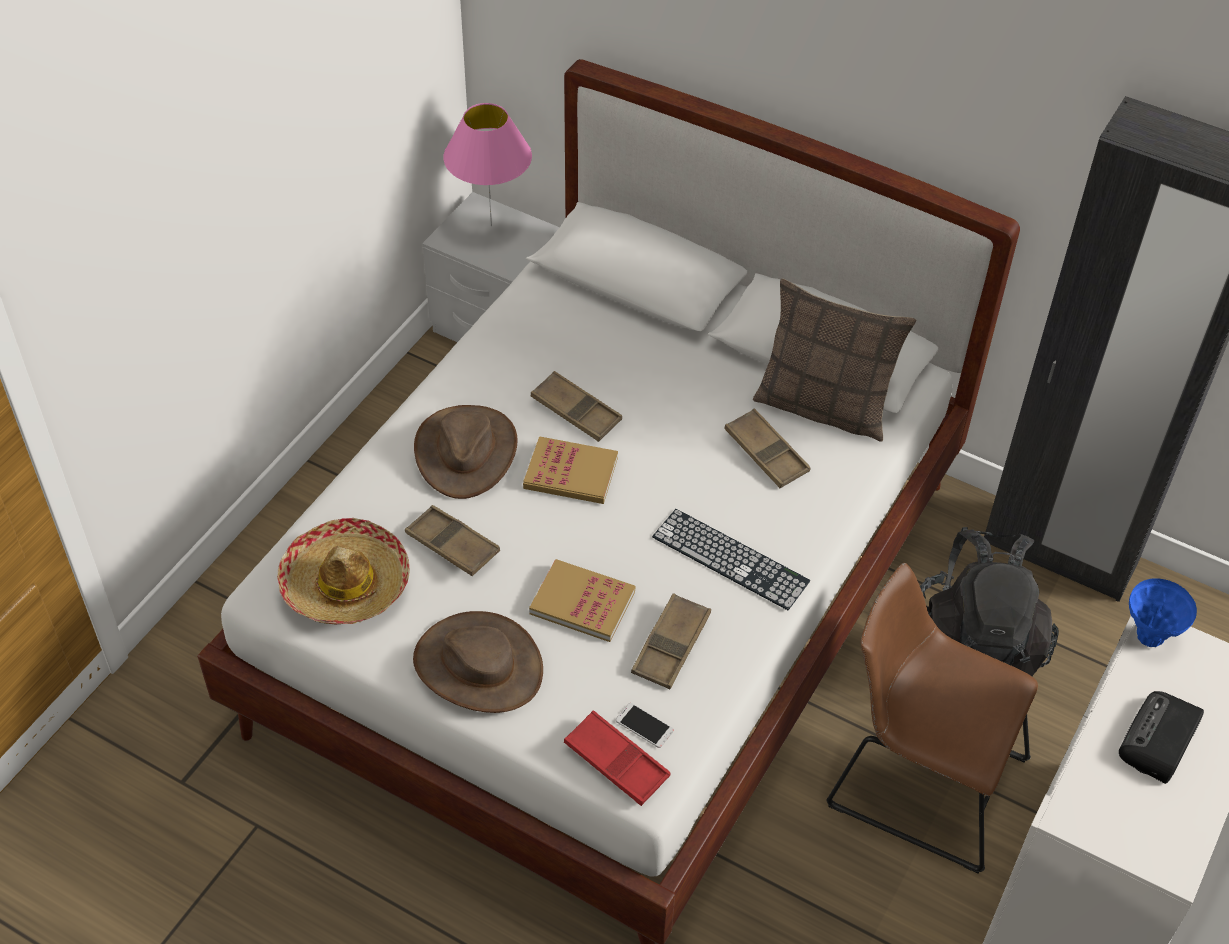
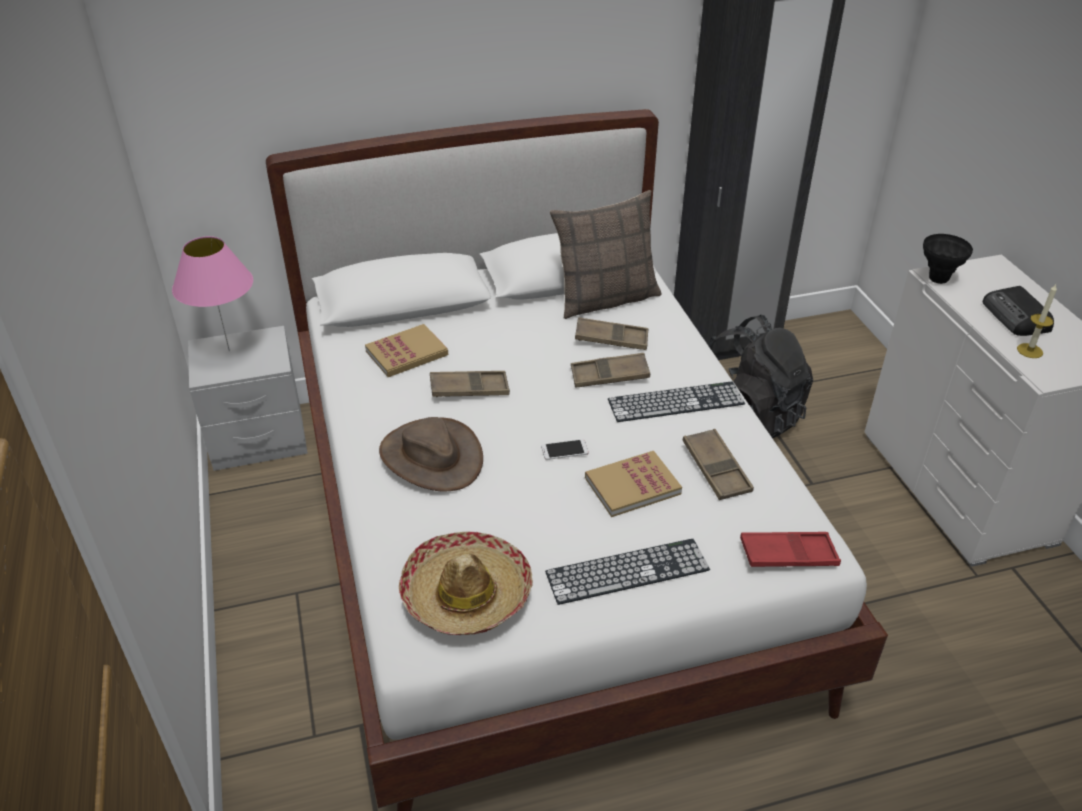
camera: 45 degrees left, 10 degrees down
(452, 545) = (505, 514): brown tray -> brown tray (609, 375)
(478, 665) = (627, 571): brown hat -> keyboard
(570, 473) = (517, 423): book -> book (407, 353)
(644, 725) = (770, 522): phone -> phone (564, 450)
(918, 778) = (815, 497): brown chair -> none
(1104, 781) = (1029, 350): none -> candle
(1149, 637) = (938, 279): blue vase -> black vase

